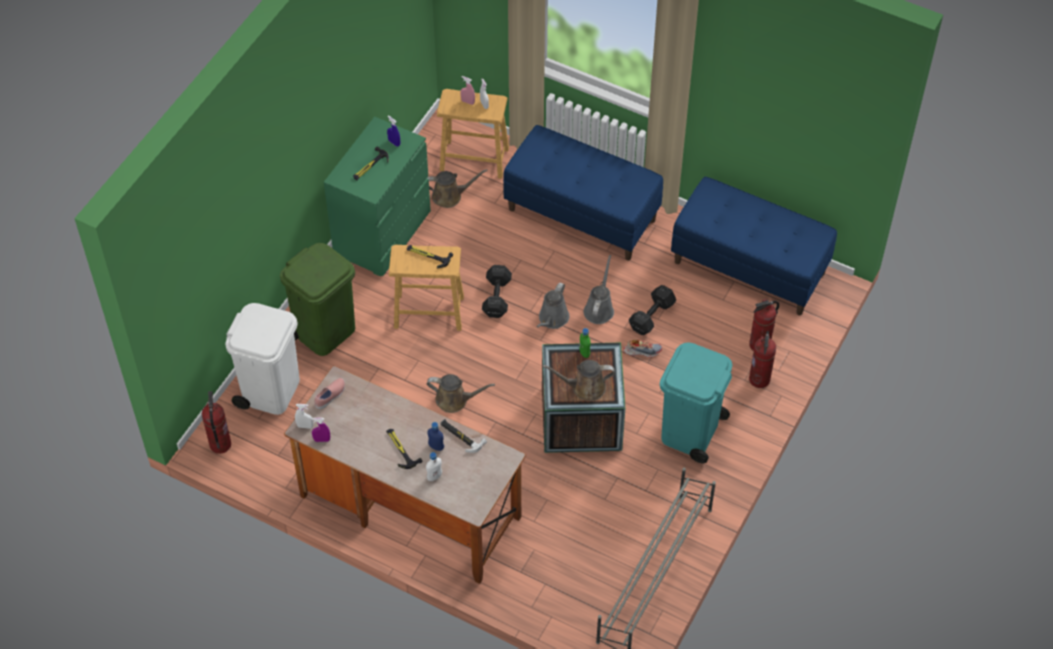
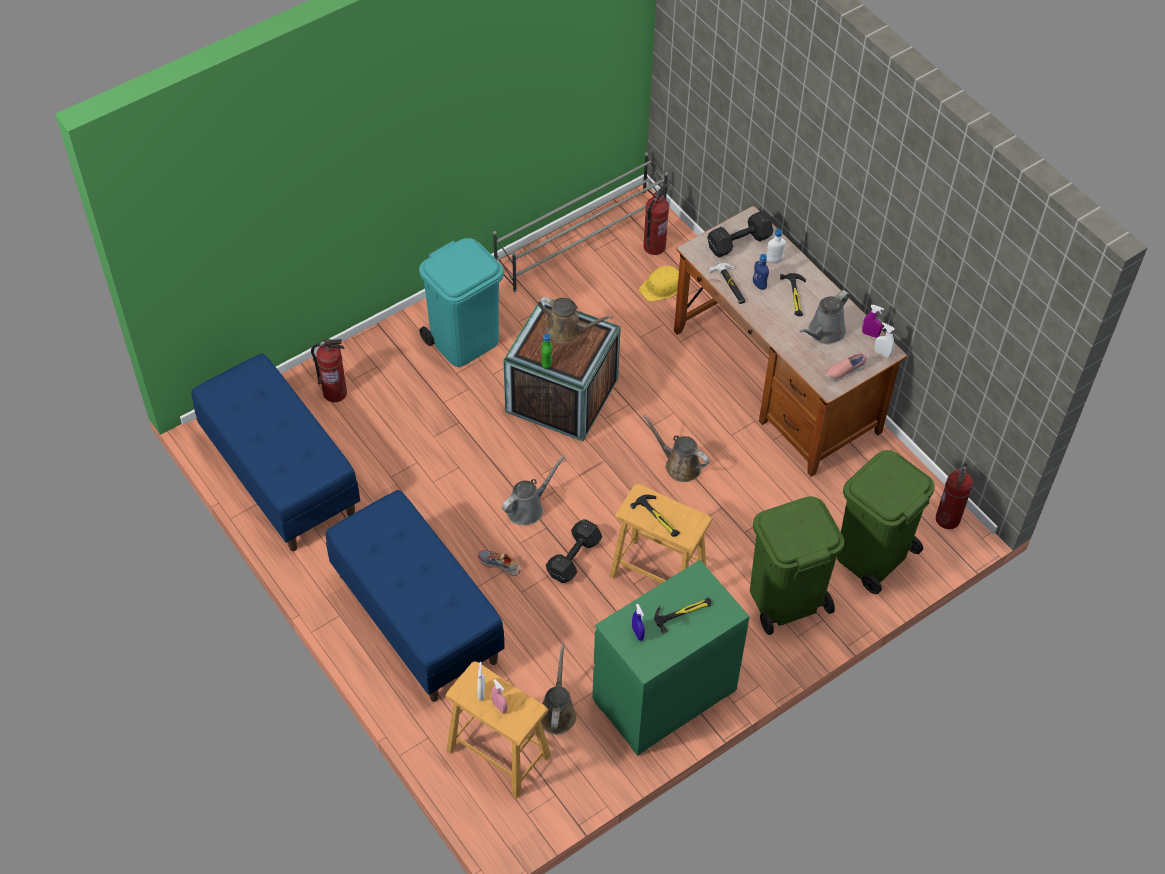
camera: 155 degrees left, 0 degrees up
(271, 390) = (872, 556): white trash can -> green trash can
(450, 196) = (557, 712): brown watering can -> brown watering can turned 75 degrees clockwise
(555, 558) = (662, 286): none -> yellow hard hat
(599, 309) = (471, 498): grey watering can -> grey watering can (824, 332)
(642, 351) = (456, 436): shoe -> shoe (499, 565)
(653, 316) = (420, 467): black dumbbell -> black dumbbell (737, 243)
(760, 379) = (361, 360): fire extinguisher -> fire extinguisher (654, 246)

